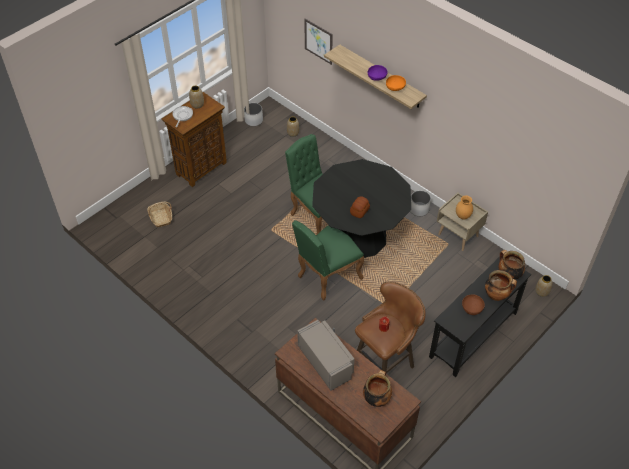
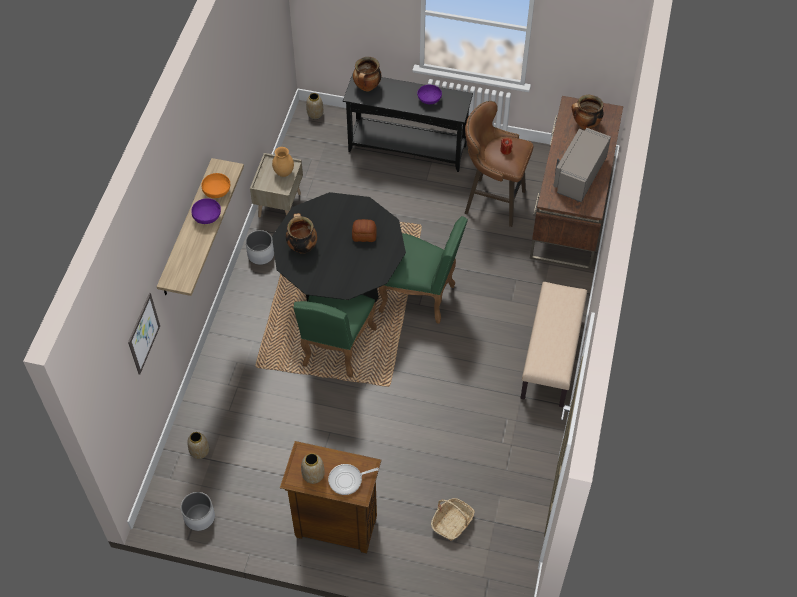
camera: 120 degrees left, 5 degrees up
(225, 325) = (551, 357): none -> beige bench
(472, 308) = (429, 100): brown bowl -> purple bowl
(496, 295) = (399, 88): cooking pot -> cooking pot (302, 246)

